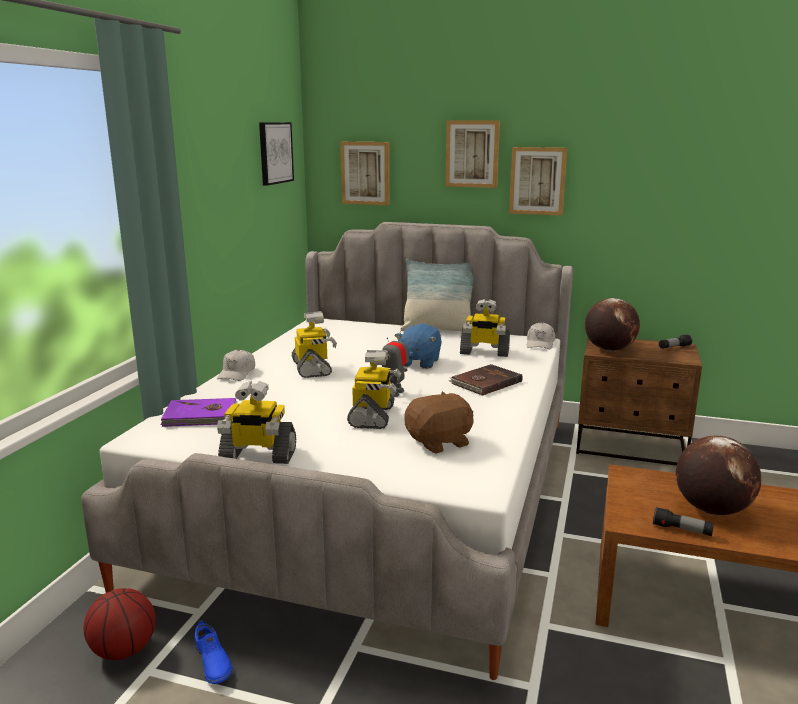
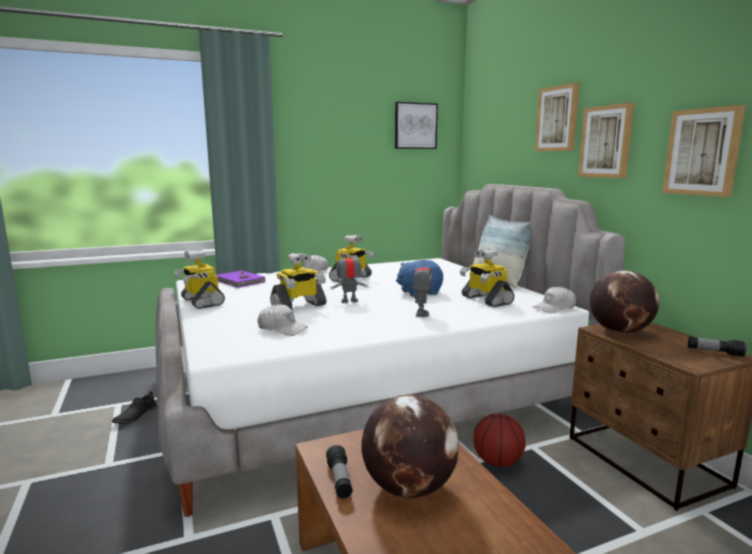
camera: 50 degrees right, 5 degrees down
(124, 650) = (130, 392): basketball -> basketball (498, 462)
(212, 663) = (135, 416): blue shoe -> black shoe
(365, 173) = (491, 143): picture -> picture (703, 152)
(439, 442) = (282, 329): brown plush toy -> white cap
(485, 382) = (421, 314): brown book -> toy robot

